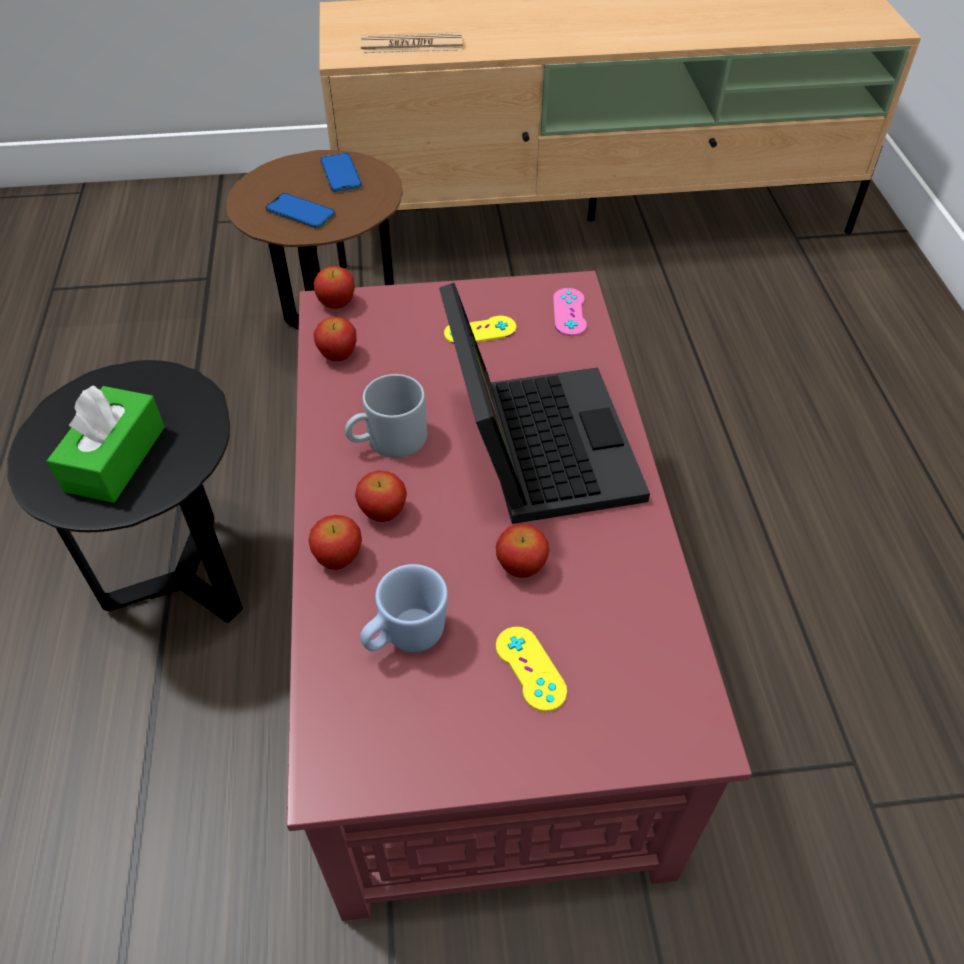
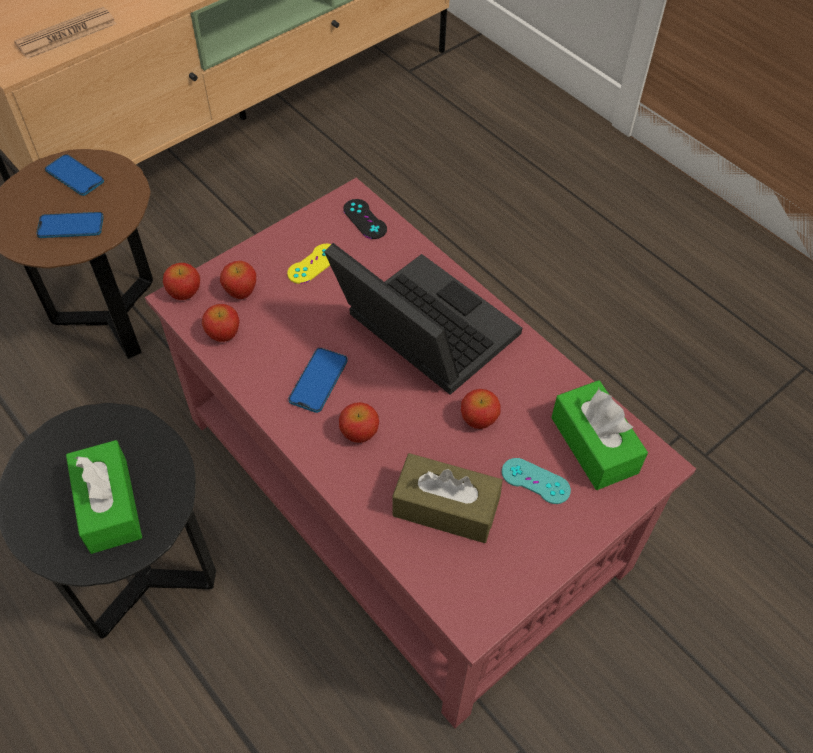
camera: 35 degrees left, 5 degrees up
(338, 557) = (356, 481): apple -> apple (241, 291)
(388, 441) = (318, 381): grey mug -> phone
(405, 637) = (445, 507): blue mug -> brown tissue box
(530, 668) = (535, 481): yellow game controller -> turquoise game controller
(569, 312) = (365, 219): pink game controller -> black game controller
(636, 668) = (594, 445): none -> green tissue box

